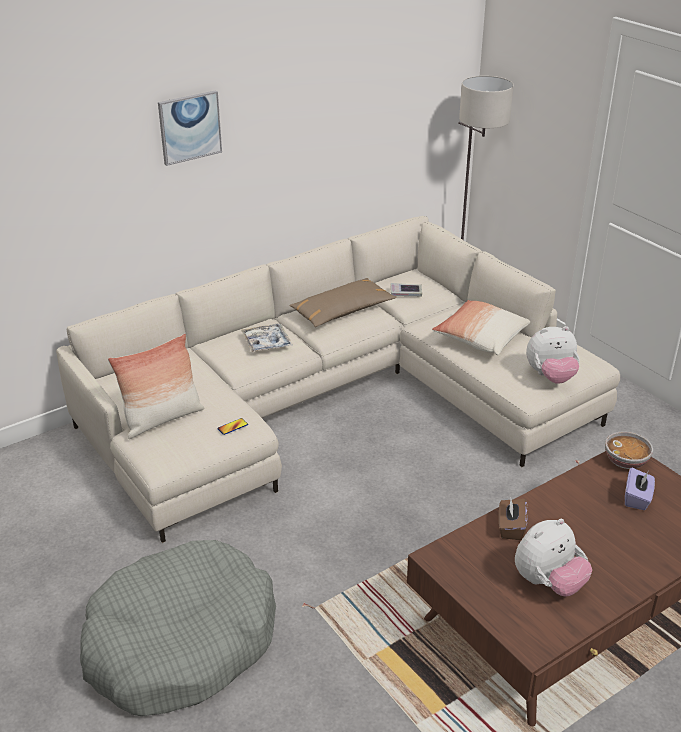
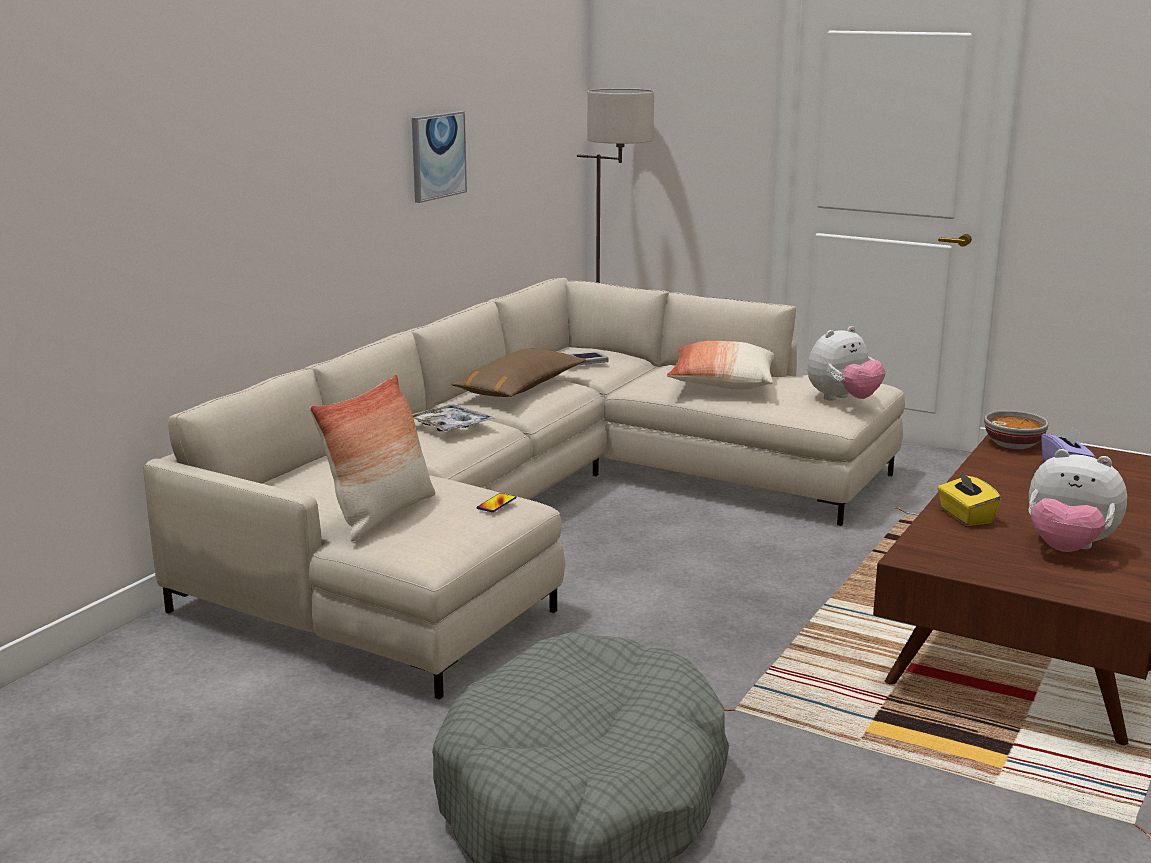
camera: 25 degrees left, 15 degrees down
(189, 127) = (306, 113): picture -> picture (437, 156)
(511, 528) = (965, 516): brown tissue box -> yellow tissue box
(548, 583) = (1068, 549): plush toy -> plush toy turned 90 degrees clockwise

